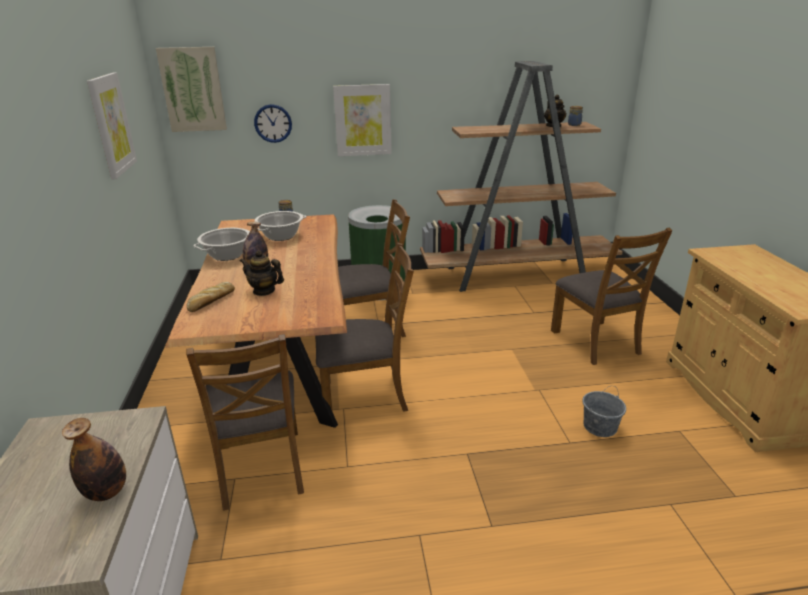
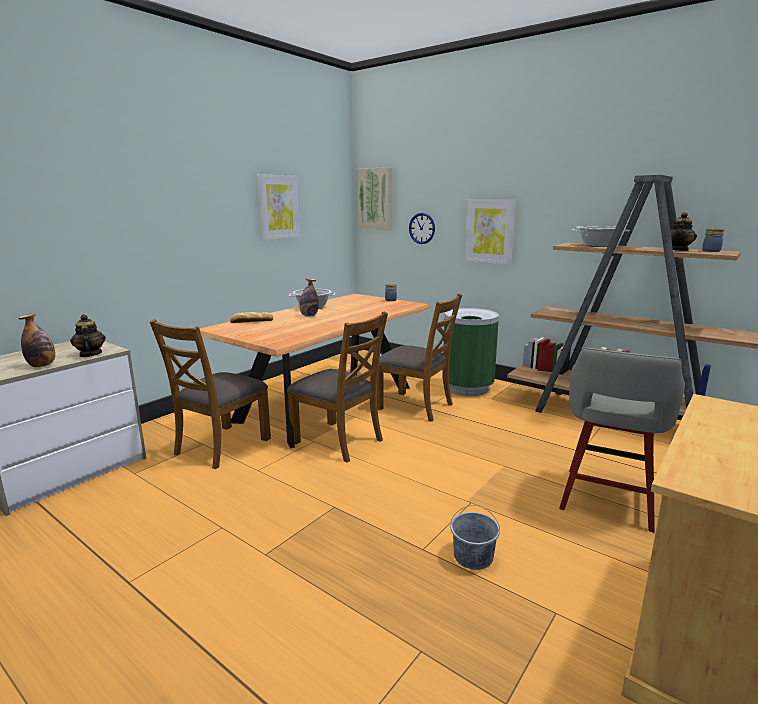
camera: 45 degrees right, 10 degrees down
(264, 291) = (284, 325): teapot -> teapot (90, 354)
(281, 236) = (364, 306): cooking pot -> cooking pot (598, 245)
(596, 342) = (606, 500): brown chair -> grey stool

